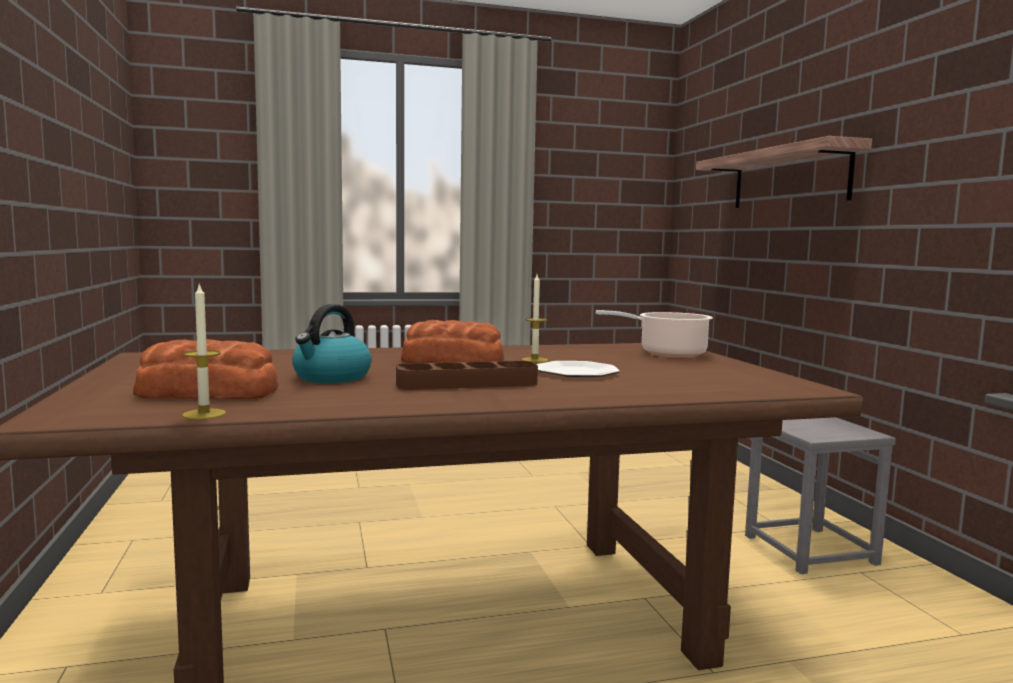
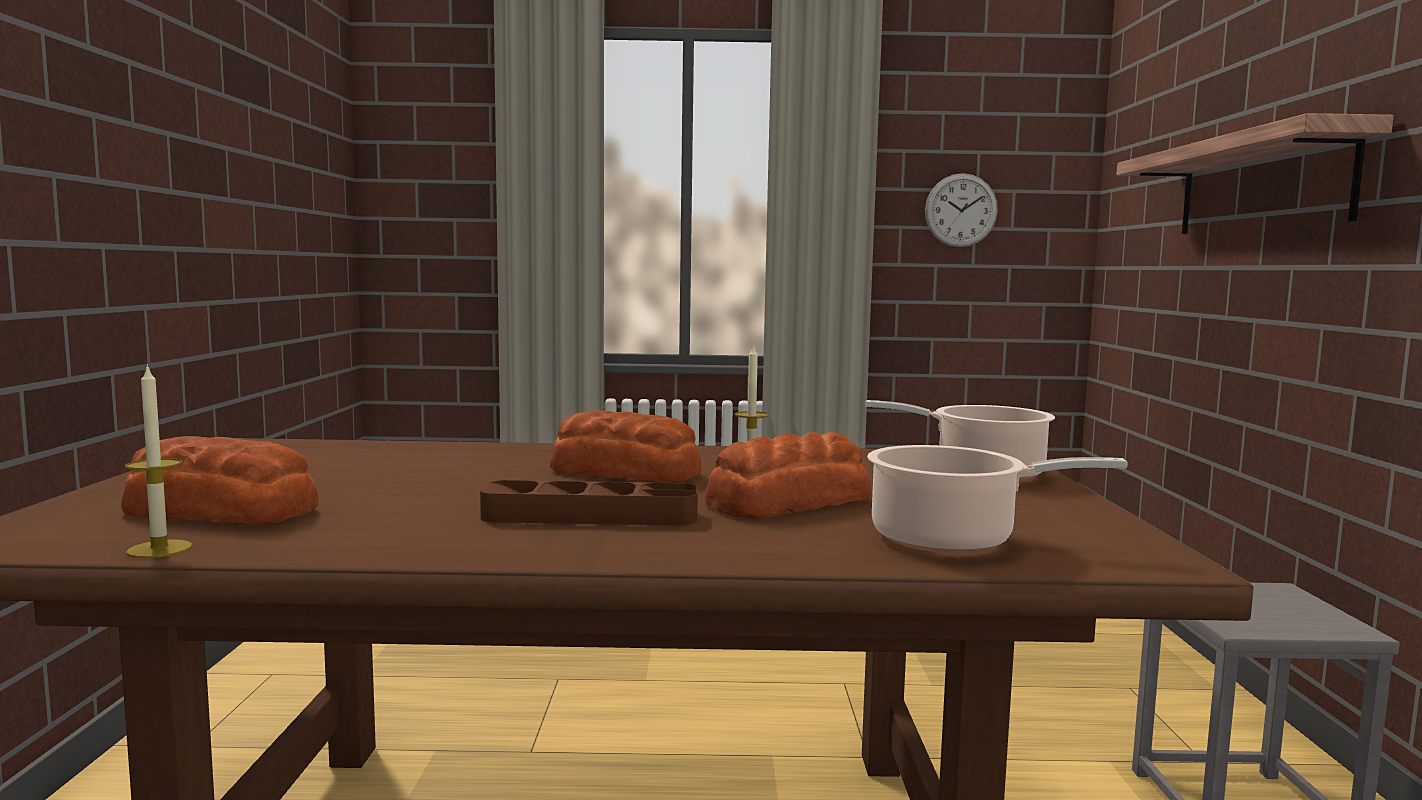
camera: 15 degrees right, 0 degrees up
(331, 377) = (418, 493): kettle -> none
(576, 372) = (786, 502): plate -> bread
(587, 191) = (961, 210): none -> wall clock
(693, 384) = (952, 539): none -> cooking pot

